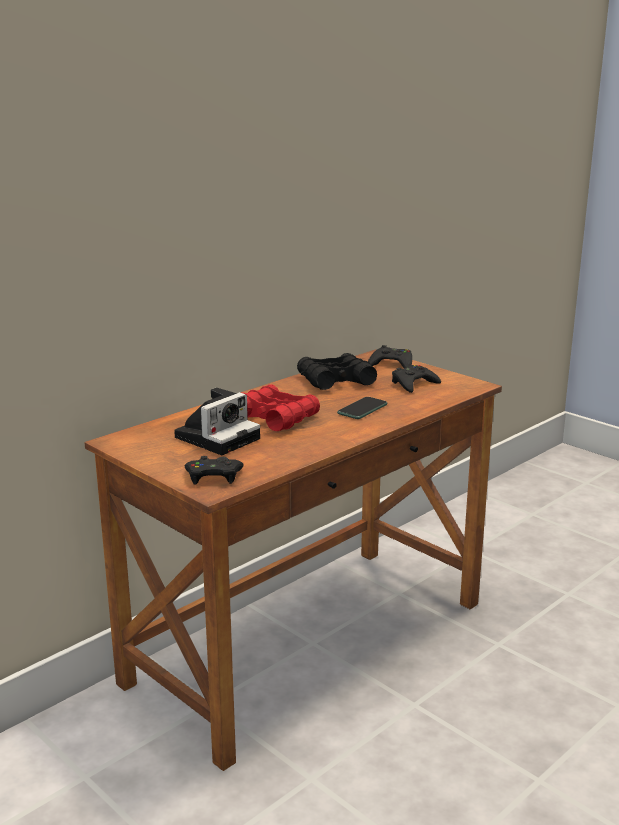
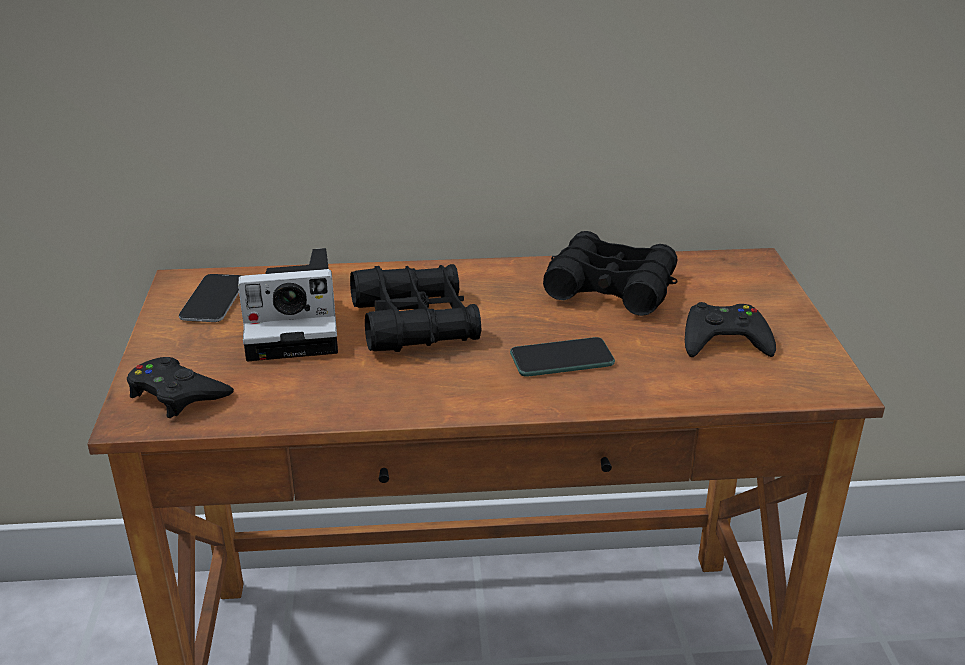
camera: 40 degrees right, 10 degrees up
(149, 441) = (213, 300): none -> phone
(273, 418) = (415, 323): red binoculars -> black binoculars
(392, 364) = (751, 287): black game controller -> none

